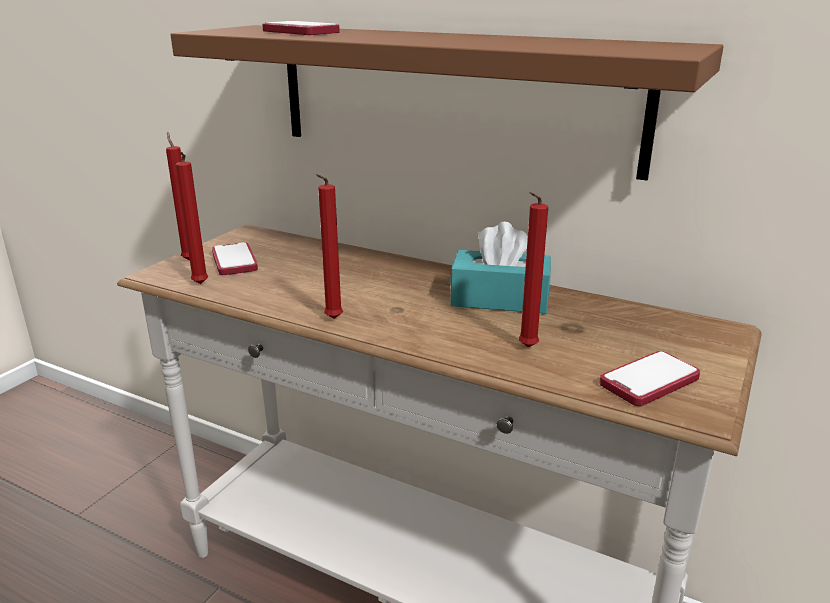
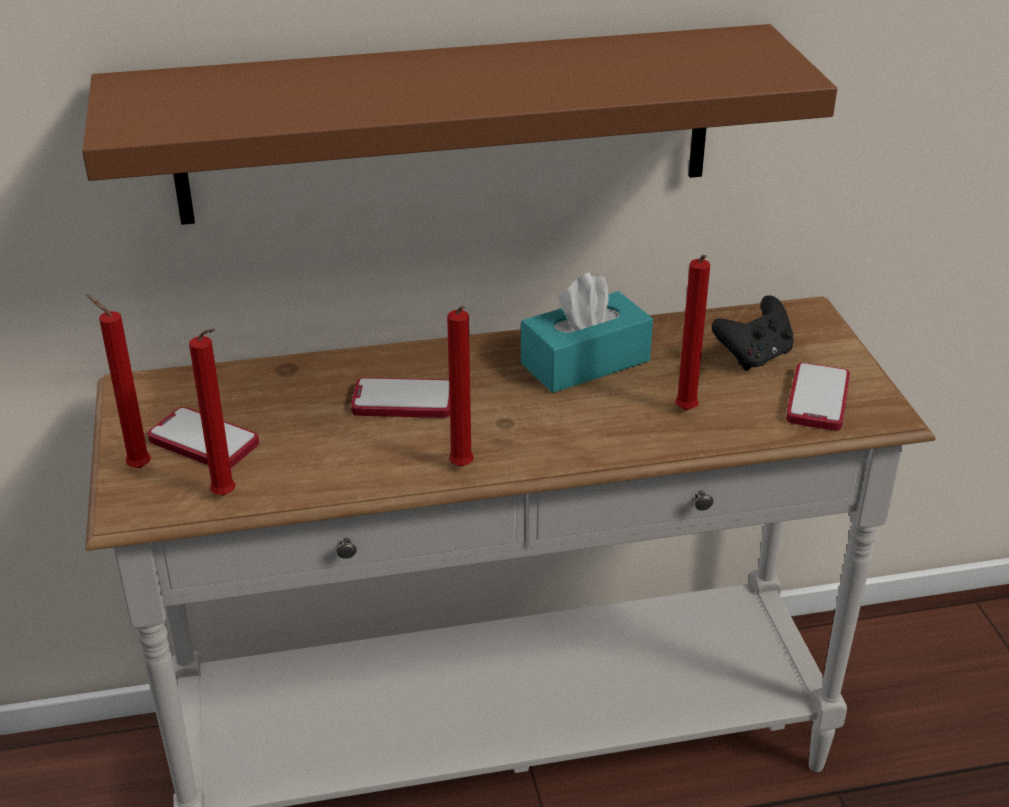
camera: 40 degrees left, 10 degrees up
(300, 32) = (265, 96): phone -> phone (403, 401)
(633, 338) = (754, 356): none -> black game controller

